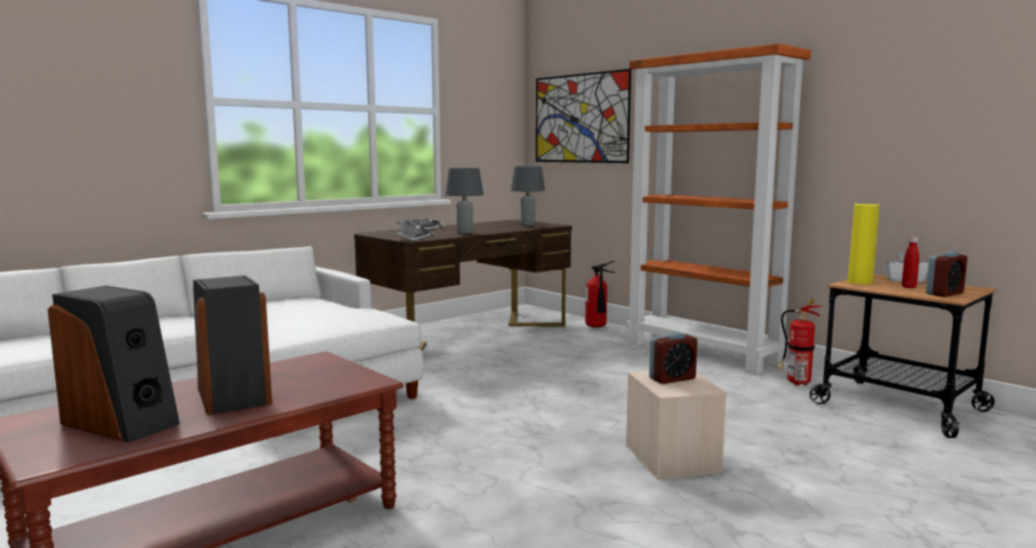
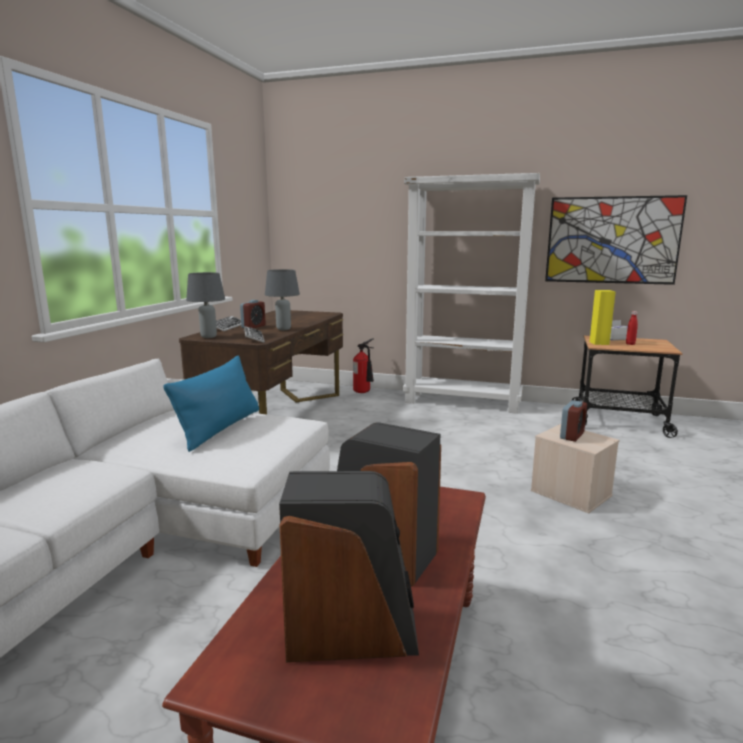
camera: 30 degrees left, 5 degrees up
(312, 311) = (220, 428): none -> blue pillow
(527, 225) = (309, 315): grey table lamp -> grey table lamp (208, 337)
(580, 118) = (330, 221): picture -> picture (612, 240)
(704, 353) = (463, 402): orange bookcase -> white bookcase
(795, 383) = (546, 415): fire extinguisher -> none
(944, 294) = (658, 347): alarm clock -> alarm clock (253, 327)

